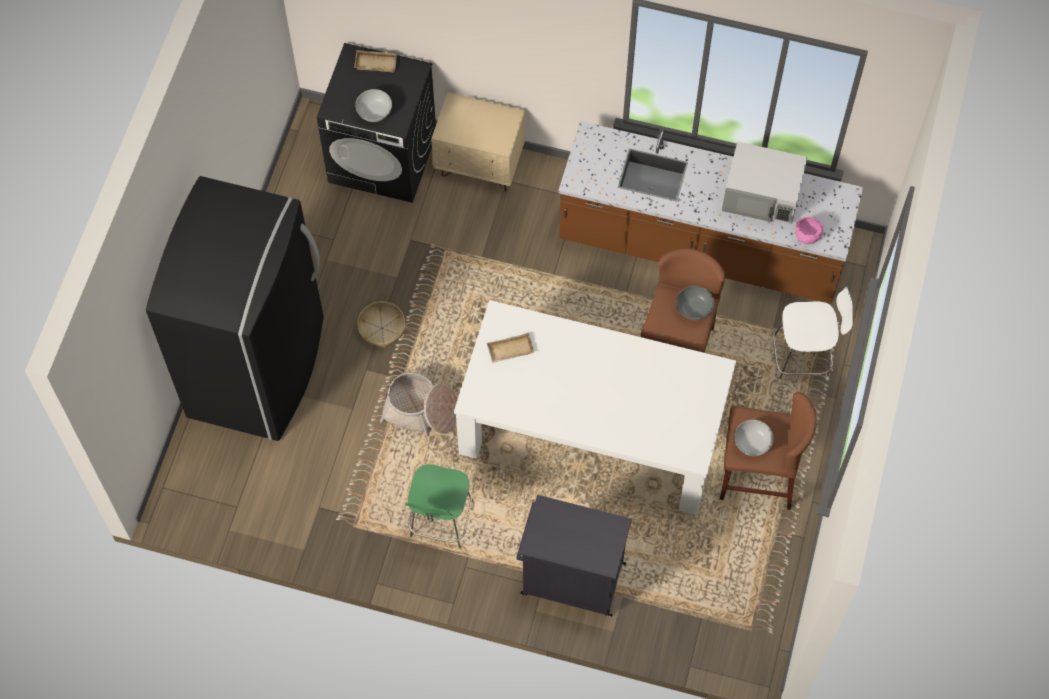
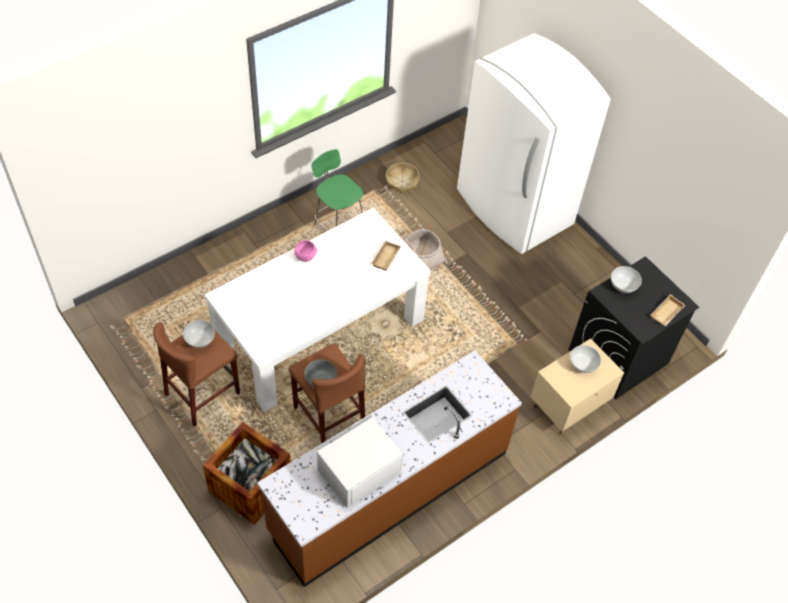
camera: 125 degrees right, 10 degrees down
(258, 367) = (513, 208): black fridge -> white fridge
(382, 328) = (488, 277): basket -> basket (402, 181)
(470, 127) = (582, 365): none -> white bowl
(570, 578) = (244, 259): black cabinet -> none
(803, 358) = (250, 486): white chair -> crate
(807, 236) = (298, 471): pink bowl -> pink bowl (305, 257)

